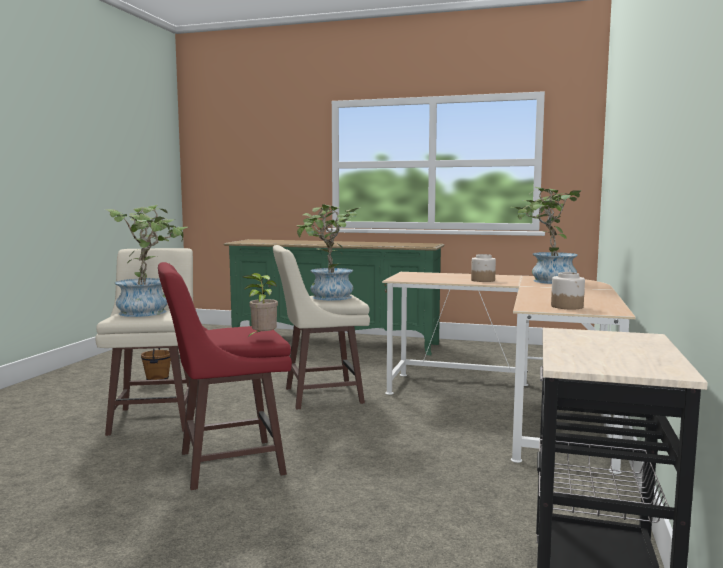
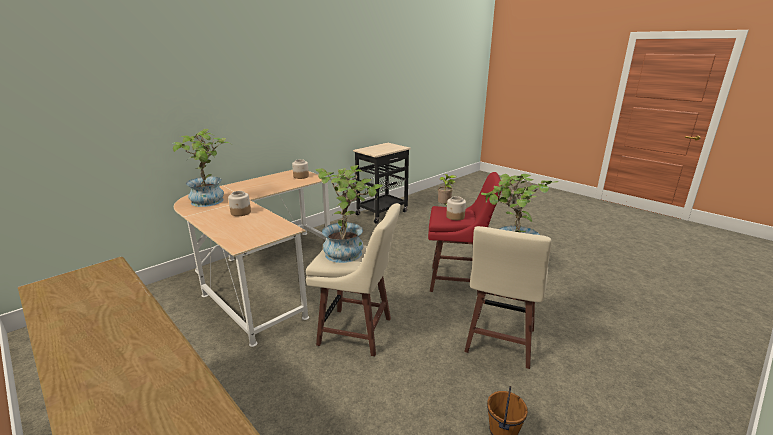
camera: 150 degrees left, 15 degrees up
(234, 329) = (455, 217): none -> jar

